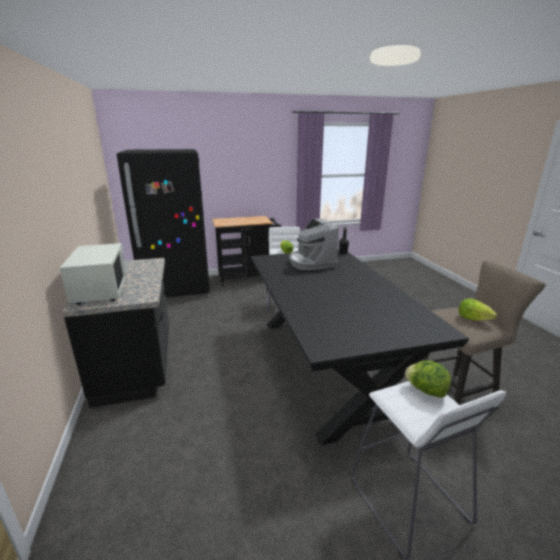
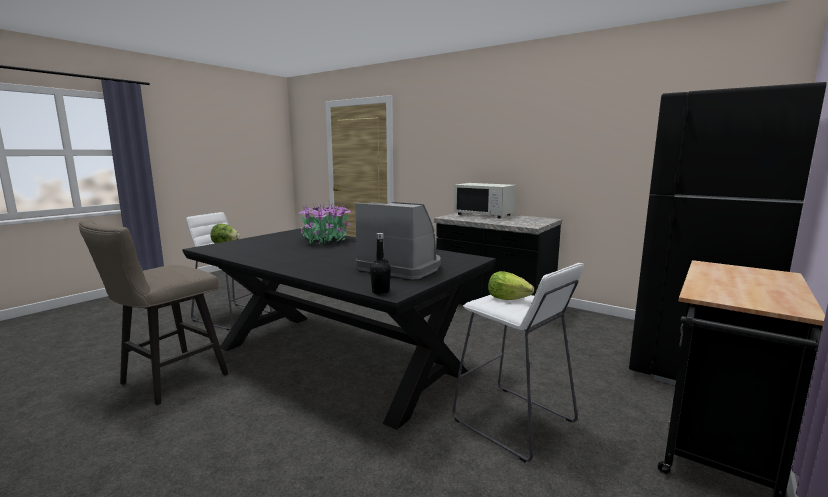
camera: 140 degrees right, 10 degrees down
(317, 309) = (325, 240): none -> potted plant
(473, 319) = (160, 269): lettuce -> none

